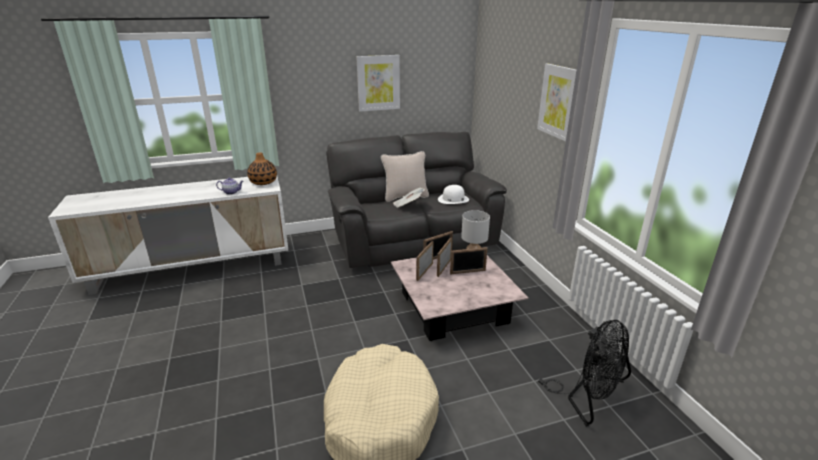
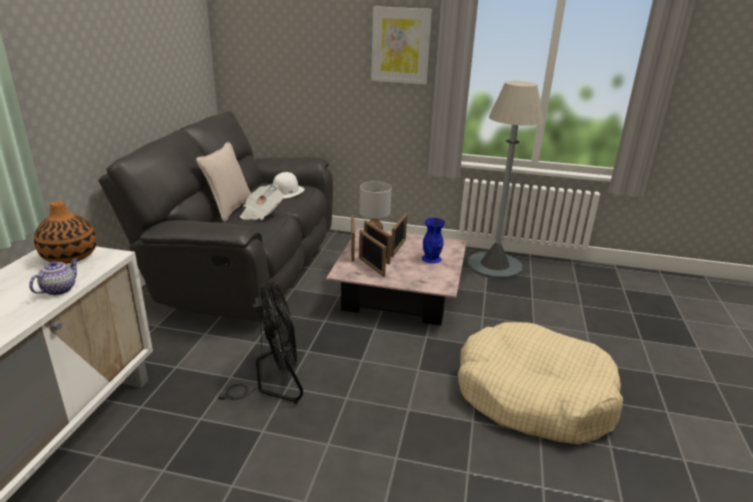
camera: 60 degrees left, 0 degrees up
(378, 83) = (131, 54): picture -> none
(470, 291) = (432, 258): none -> blue vase
(564, 341) = (494, 266): none -> grey floor lamp
(587, 395) = (561, 285): black fan -> black fan (272, 377)

